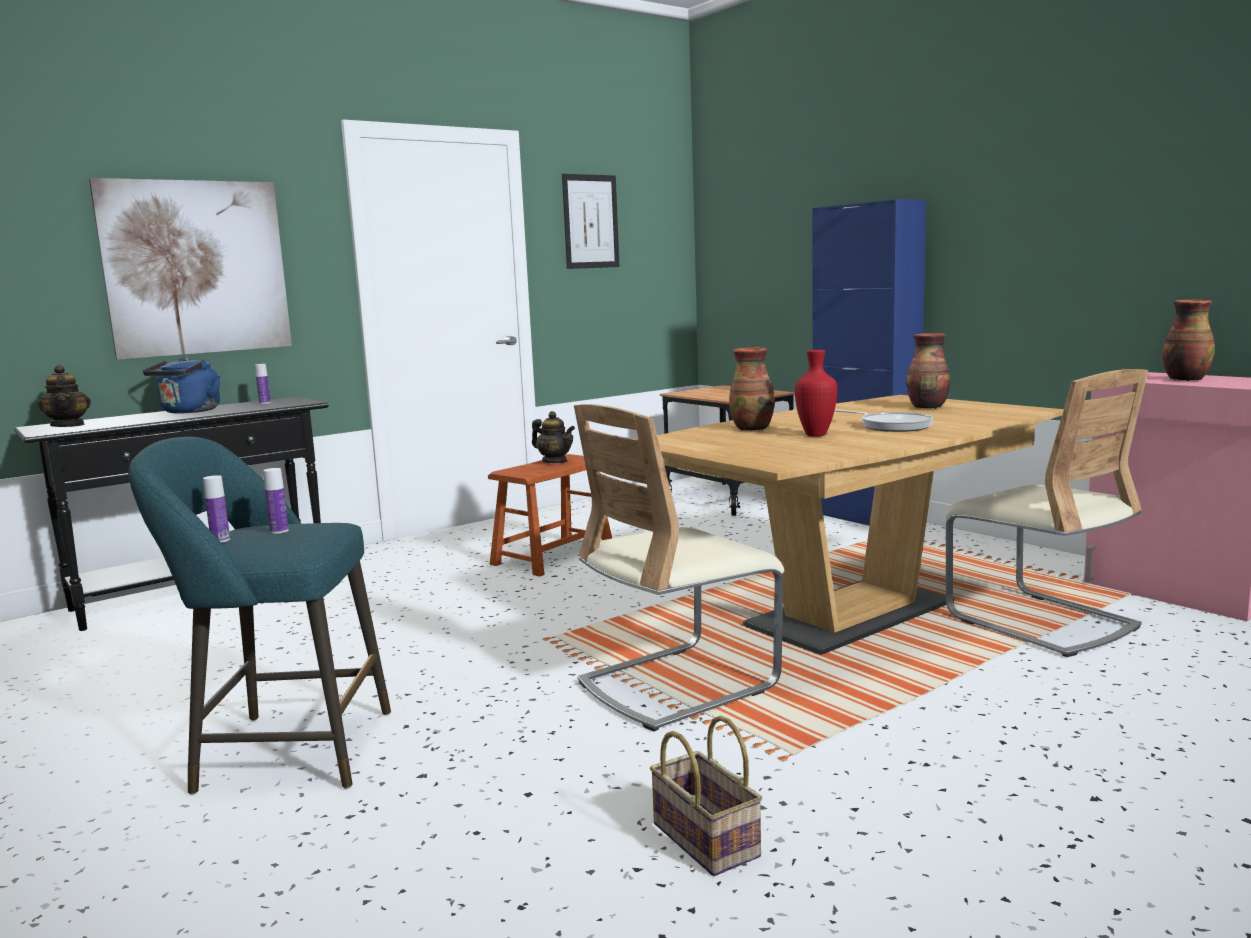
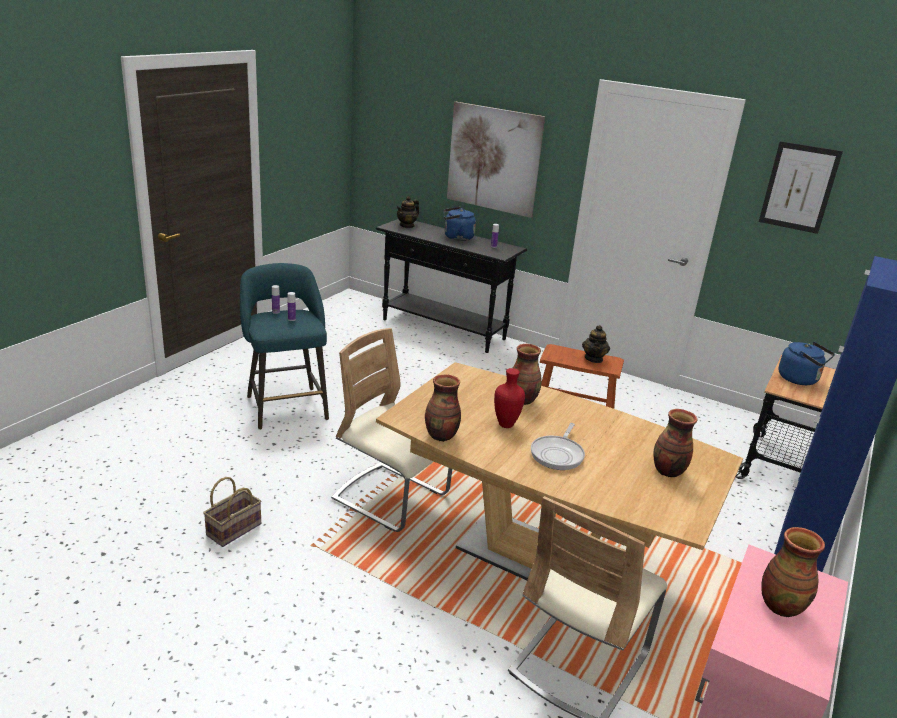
camera: 65 degrees right, 15 degrees up
(716, 394) = (800, 379): none -> blue kettle
(840, 453) = (441, 436): none -> vase

